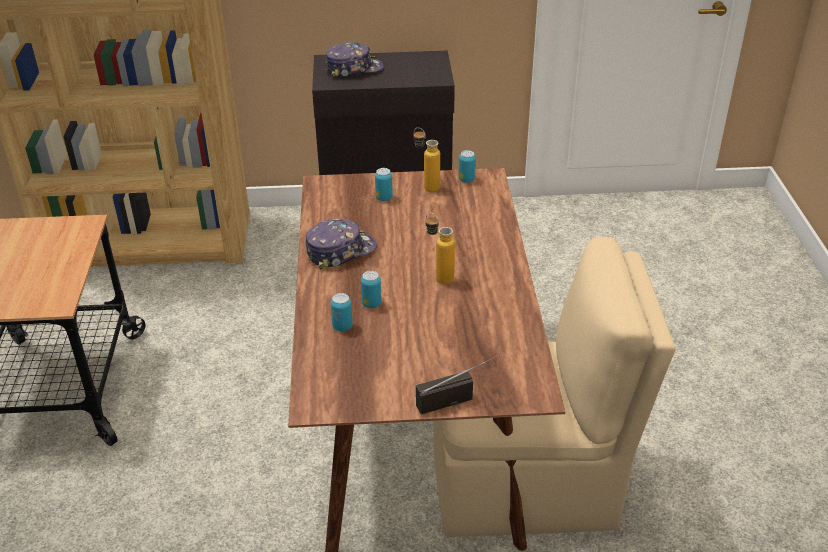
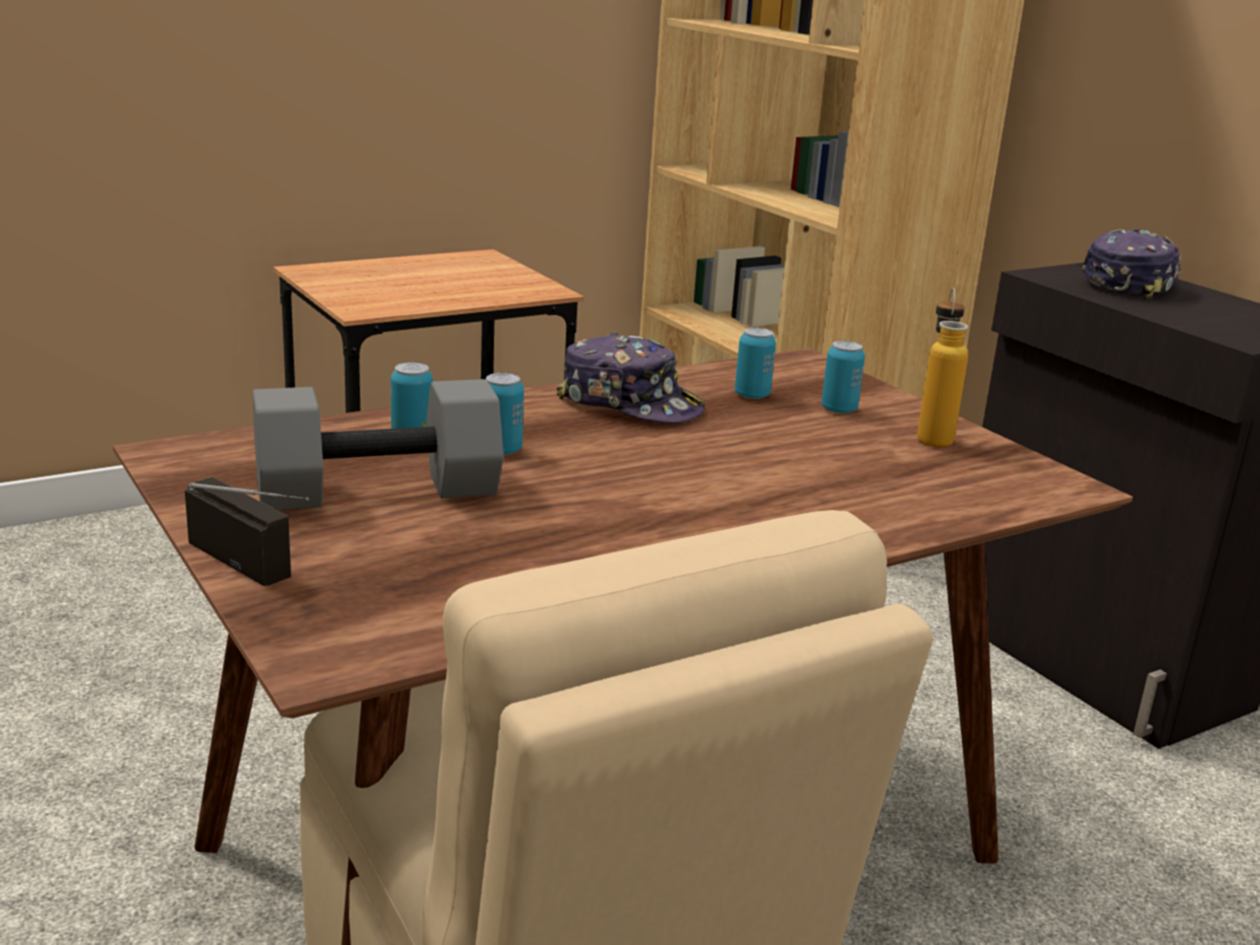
camera: 60 degrees right, 15 degrees down
(354, 69) = (1128, 284): cap -> cap turned 105 degrees counterclockwise
(397, 351) = (376, 493): none -> grey dumbbell
(439, 277) = (650, 492): bottle -> none
(466, 180) = (1020, 467): can -> can (752, 395)

